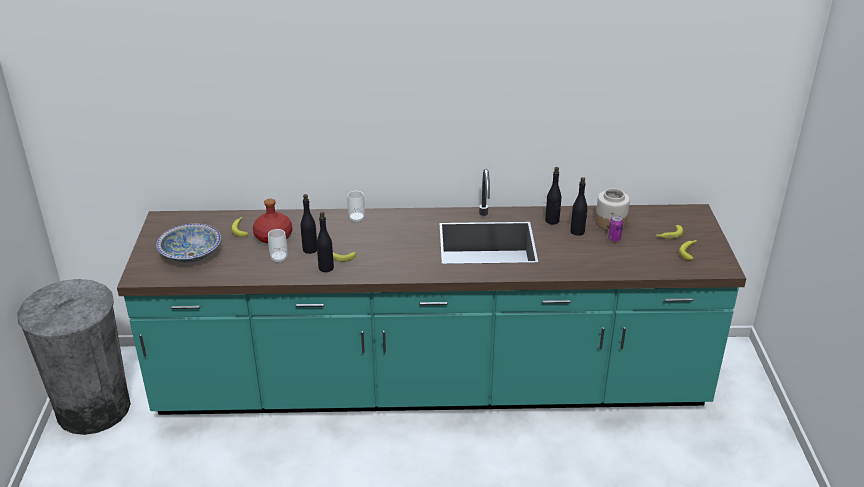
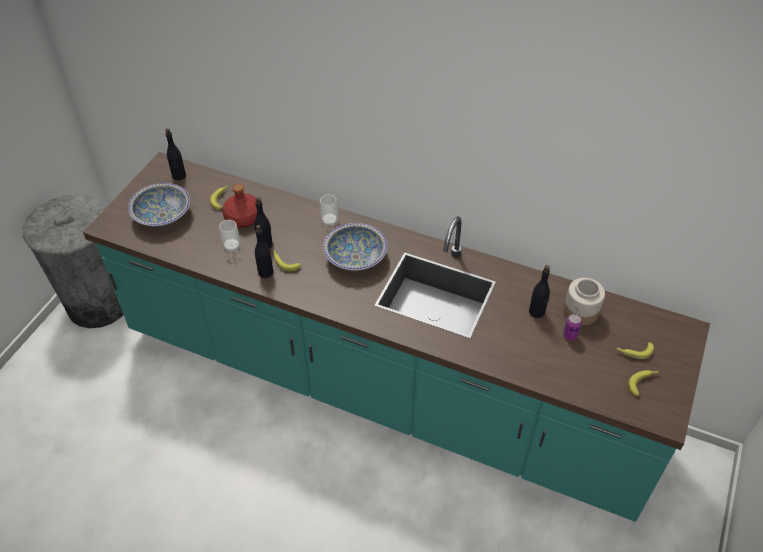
camera: 25 degrees right, 15 degrees up
(399, 237) = (355, 257): none -> bowl
(552, 221) = (519, 288): black bottle -> black bottle (179, 176)

